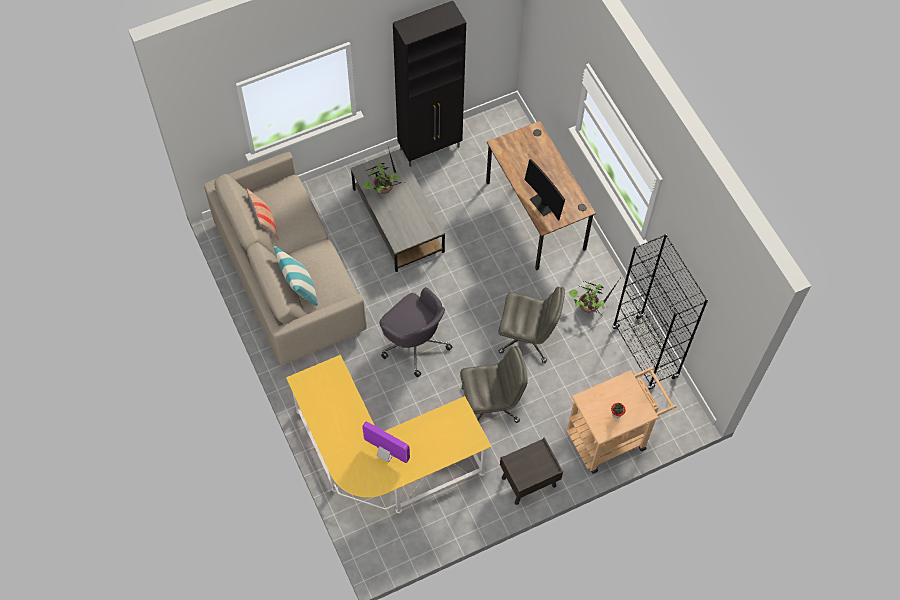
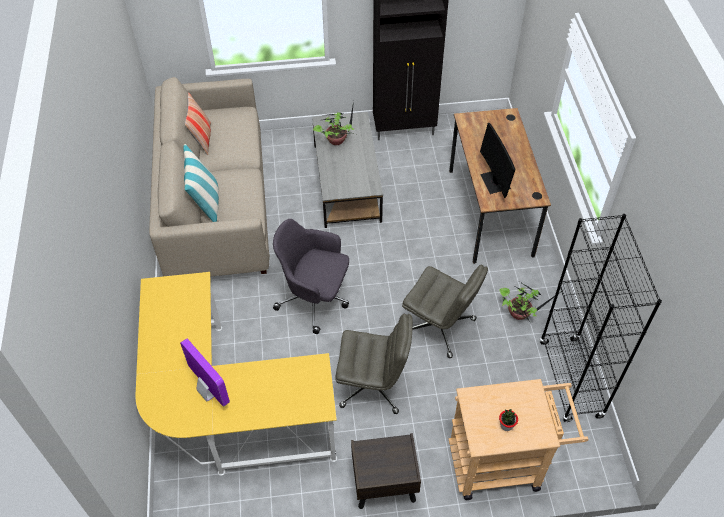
camera: 20 degrees right, 10 degrees down
(414, 342) = (315, 299): grey office chair -> grey office chair turned 135 degrees clockwise

